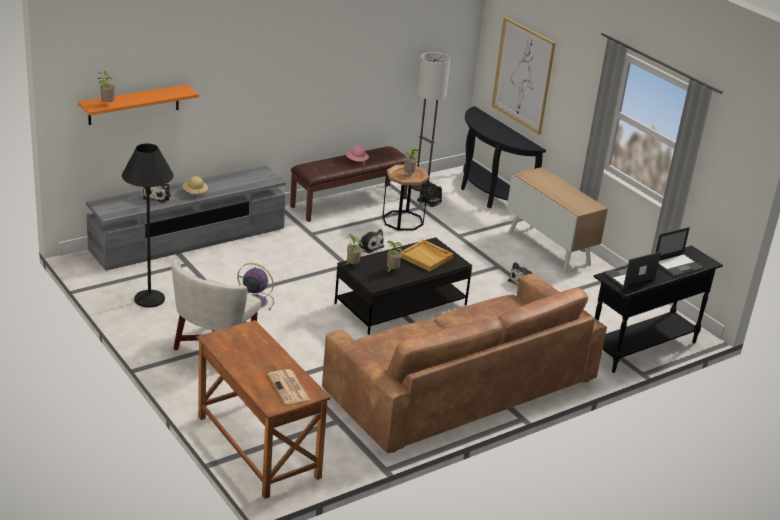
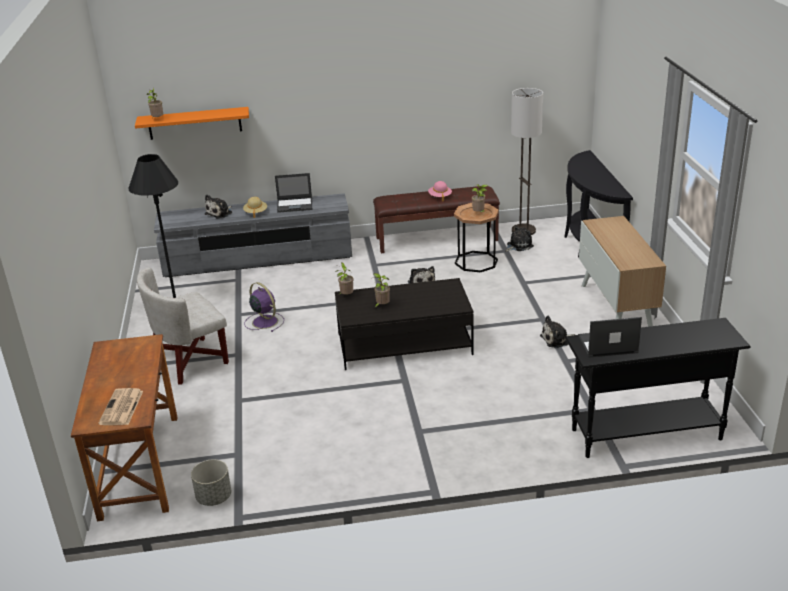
camera: 30 degrees right, 0 degrees up
(349, 459) = (213, 497): none -> grey planter
(426, 257) = (430, 297): beige tray -> none
(460, 384) = (396, 439): brown sofa -> none
(523, 75) = (621, 114): picture -> none
(678, 265) = (686, 339): laptop -> laptop (295, 205)

